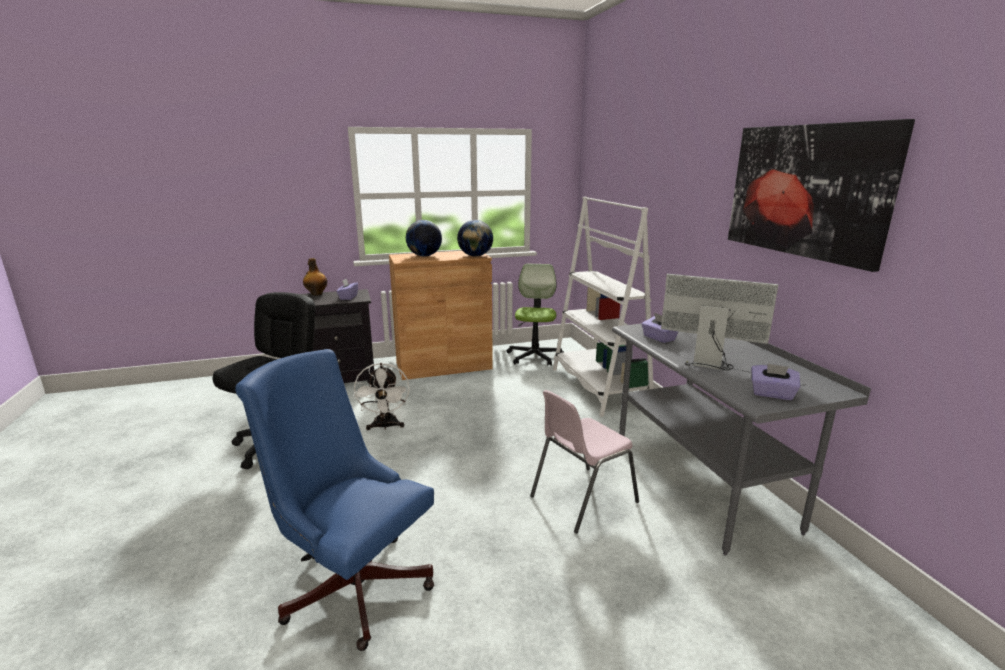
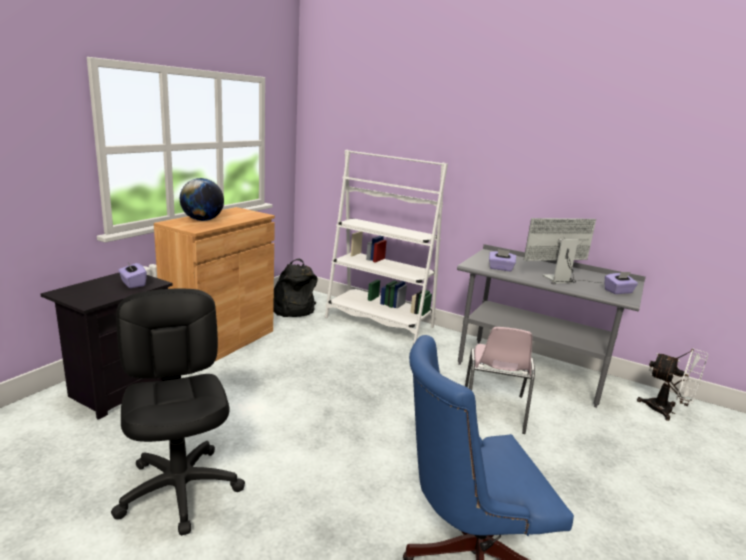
camera: 45 degrees left, 0 degrees up
(316, 294) = (76, 287): bottle -> none
(385, 426) = (264, 420): white fan -> white fan (667, 411)
(475, 256) = (254, 214): globe -> none
(534, 356) = (291, 309): office chair -> black backpack
(806, 191) = (586, 154): picture -> none

